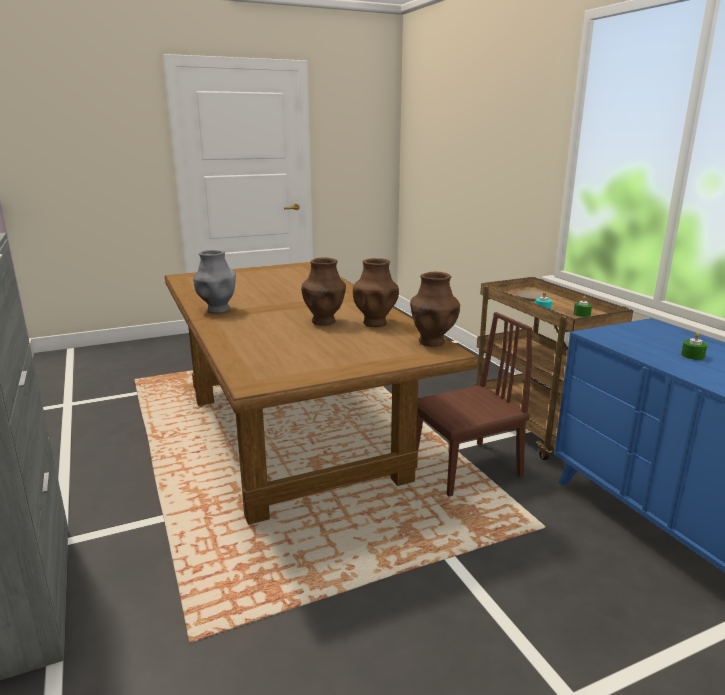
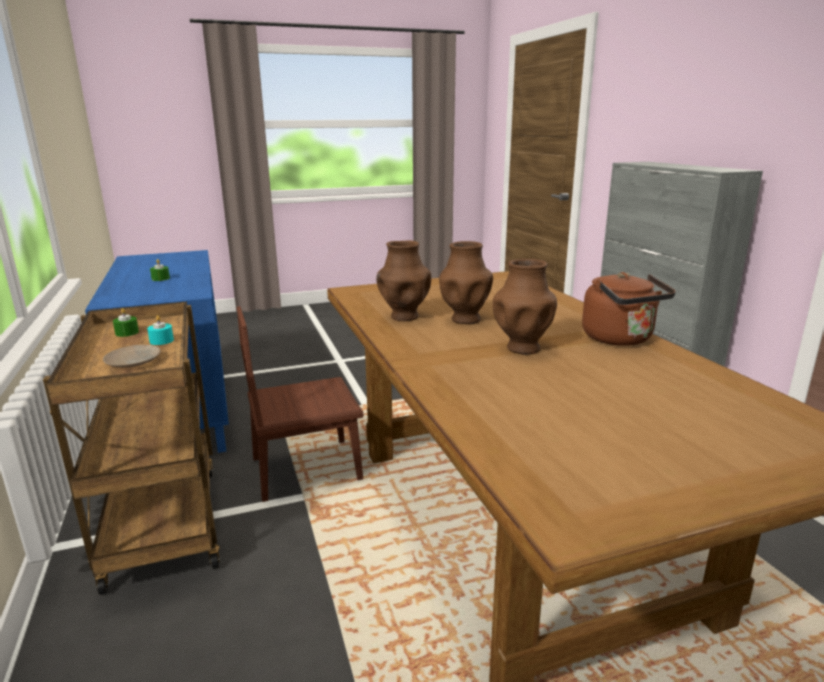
camera: 175 degrees left, 0 degrees up
(217, 310) = (620, 339): grey vase -> brown kettle
(432, 342) = (356, 297): brown vase -> brown vase (522, 348)

